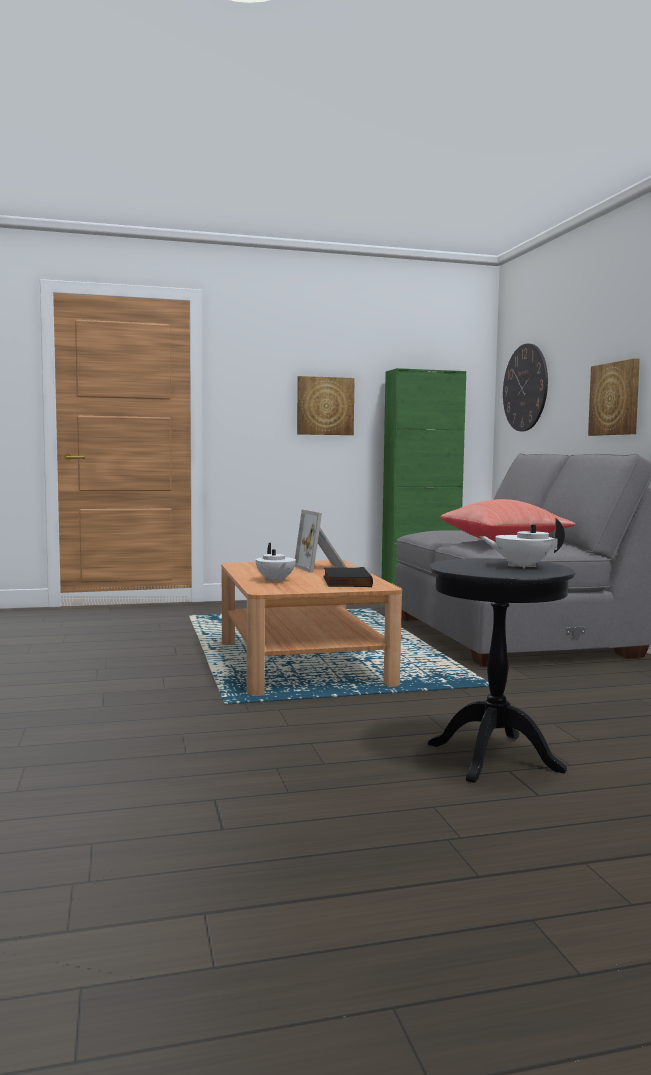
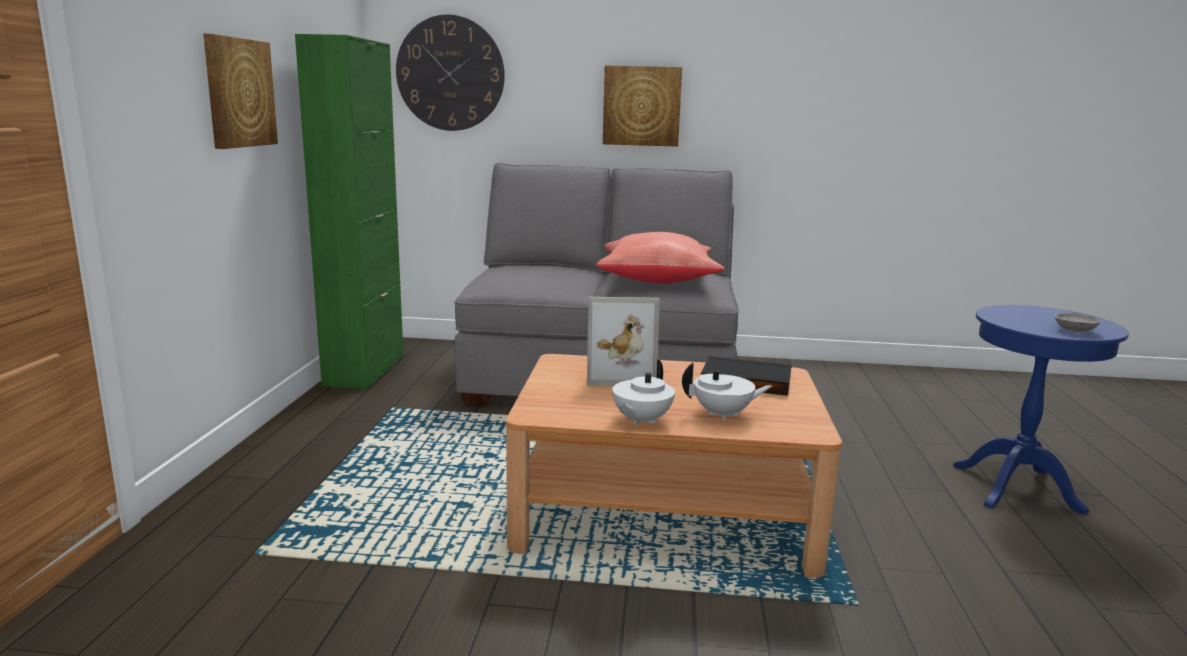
camera: 70 degrees left, 10 degrees up
(466, 568) = (1074, 331): none -> grey bowl
(494, 757) = (1016, 488): black side table -> blue side table
(521, 566) = (1043, 315): white teapot -> white teapot (641, 420)

